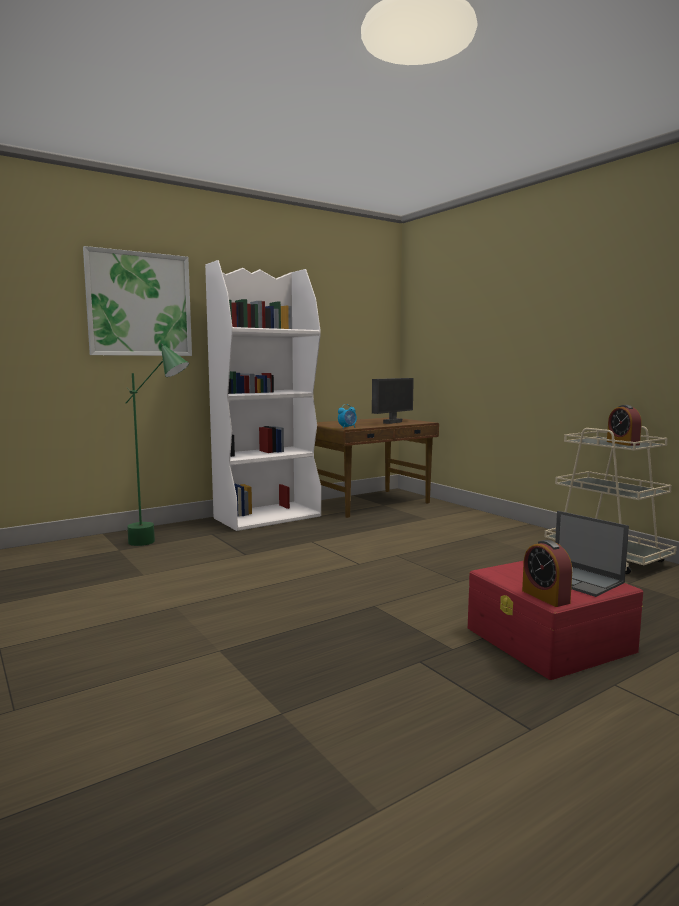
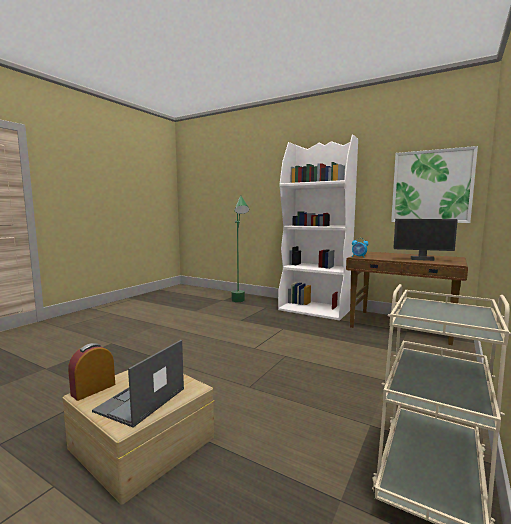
camera: 65 degrees right, 0 degrees up
(139, 304) = (263, 174): picture -> picture (431, 186)
(550, 640) = (141, 443): red storage box -> beige storage box
(622, 443) = (443, 319): alarm clock -> none

